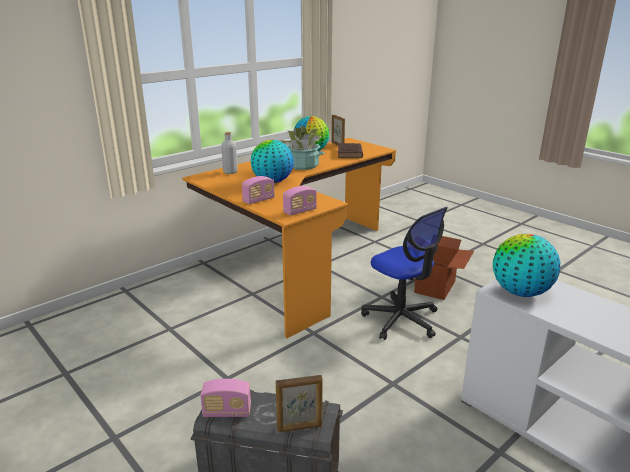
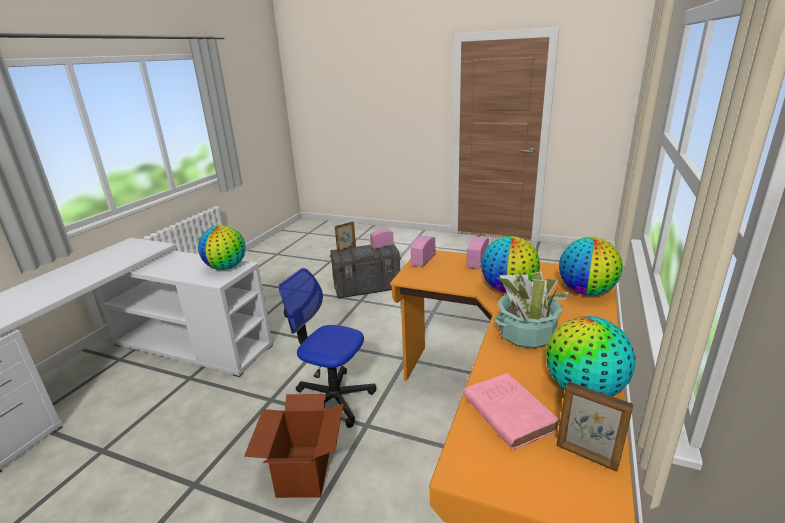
camera: 155 degrees right, 0 degrees up
(230, 172) = (586, 292): grey bottle -> globe
(350, 153) = (507, 412): brown book -> pink book

